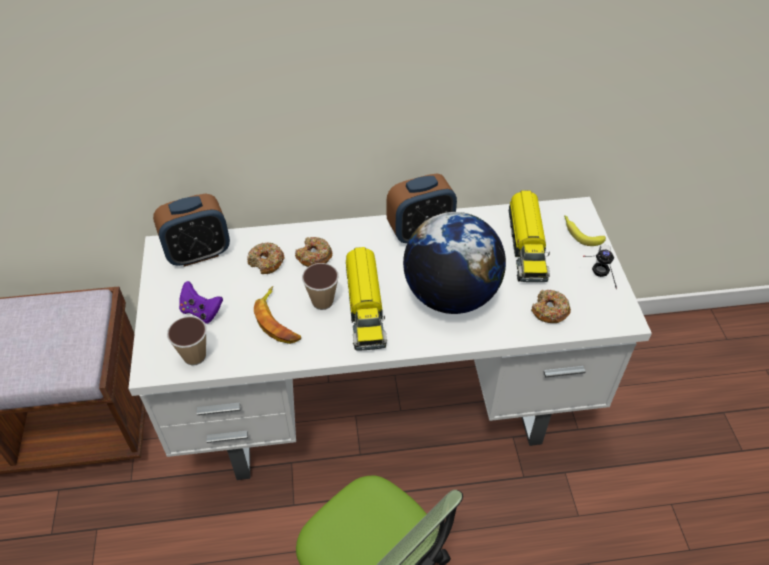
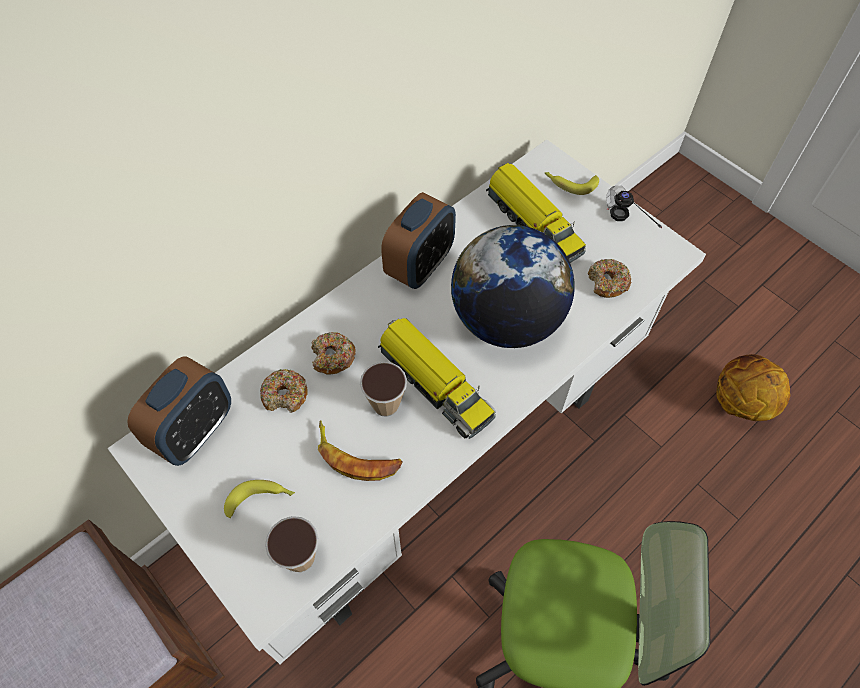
camera: 35 degrees left, 10 degrees up
(201, 311) = (261, 500): purple game controller -> banana
(680, 526) = (739, 403): none -> basketball

